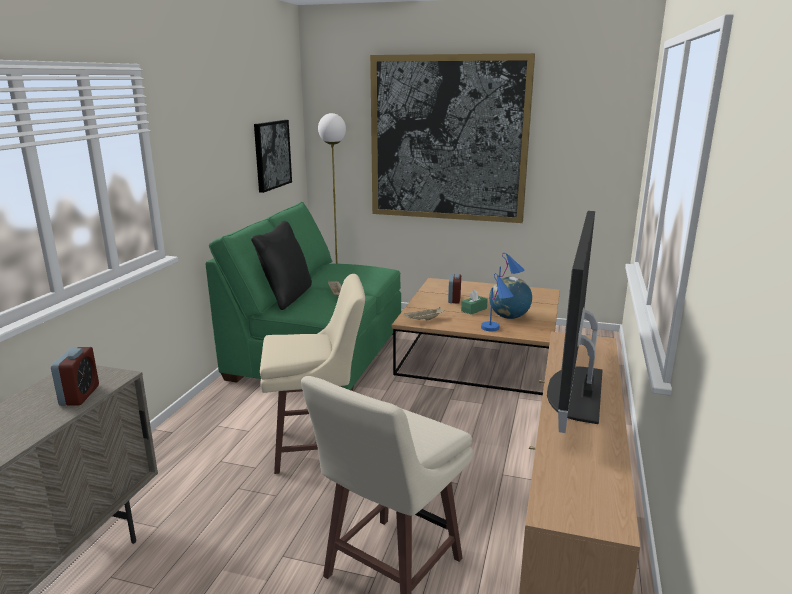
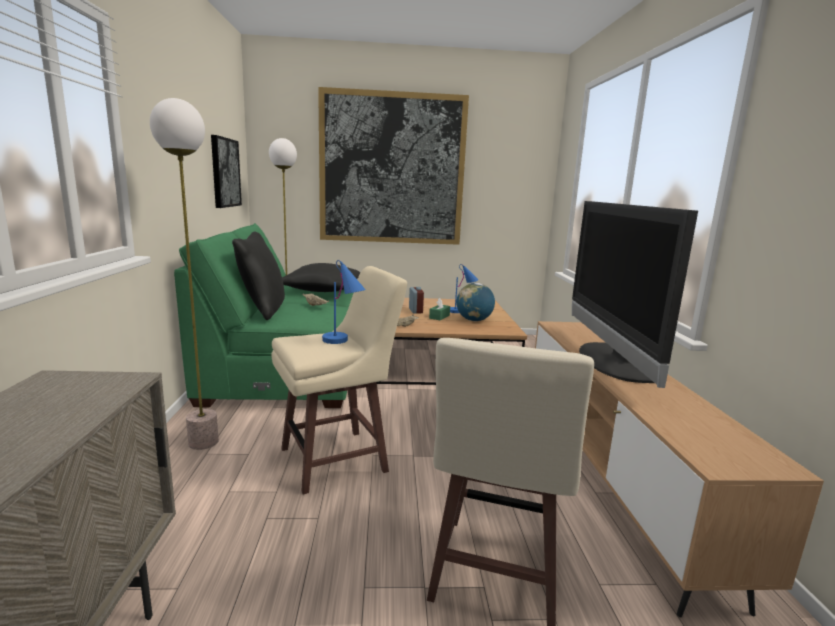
camera: 20 degrees left, 5 degrees down
(79, 395) = (78, 406): alarm clock -> none
(219, 414) = (203, 442): none -> floor lamp
(357, 273) = (322, 290): none -> black pillow
(496, 330) = (472, 330): blue table lamp -> blue table lamp (343, 342)

